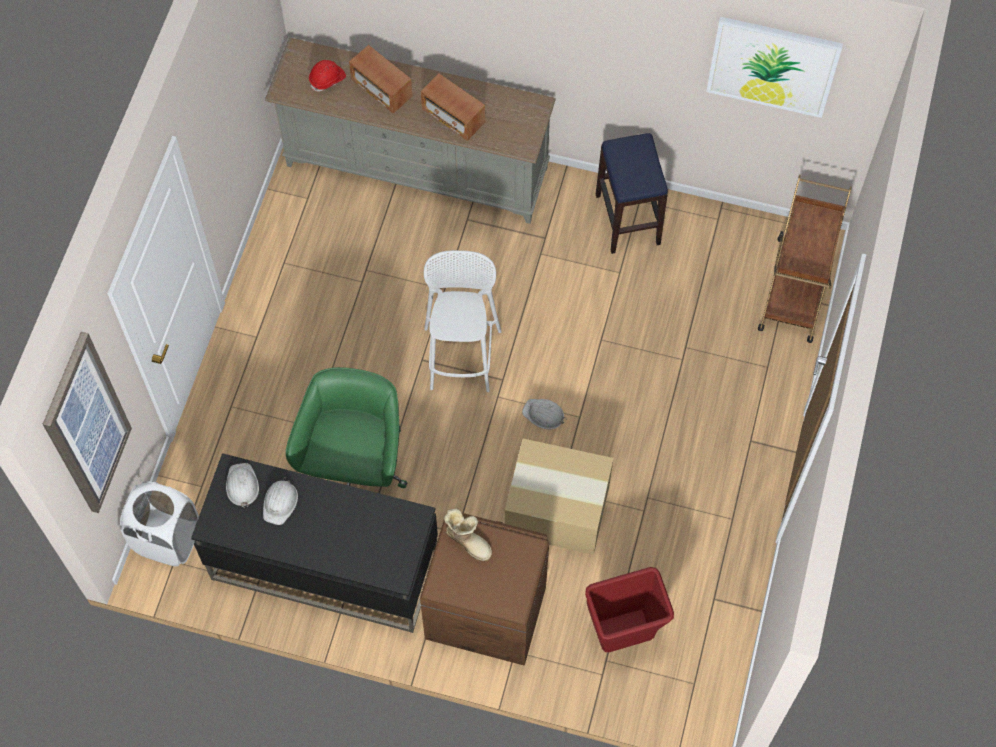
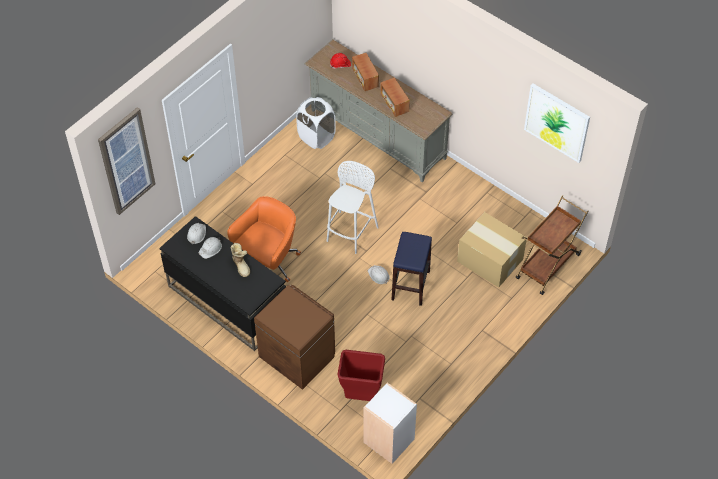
camera: 25 degrees right, 10 degrees down
(168, 539) = (157, 260): white laundry basket -> white laundry basket (316, 137)
(355, 466) = (268, 262): green office chair -> orange office chair
(468, 540) = (292, 300): boot -> boot (241, 265)
(558, 510) = (361, 323): cardboard box -> cardboard box (490, 261)
(627, 220) = (475, 199): stool -> stool (410, 286)
(703, 693) = (388, 441): none -> bookcase

